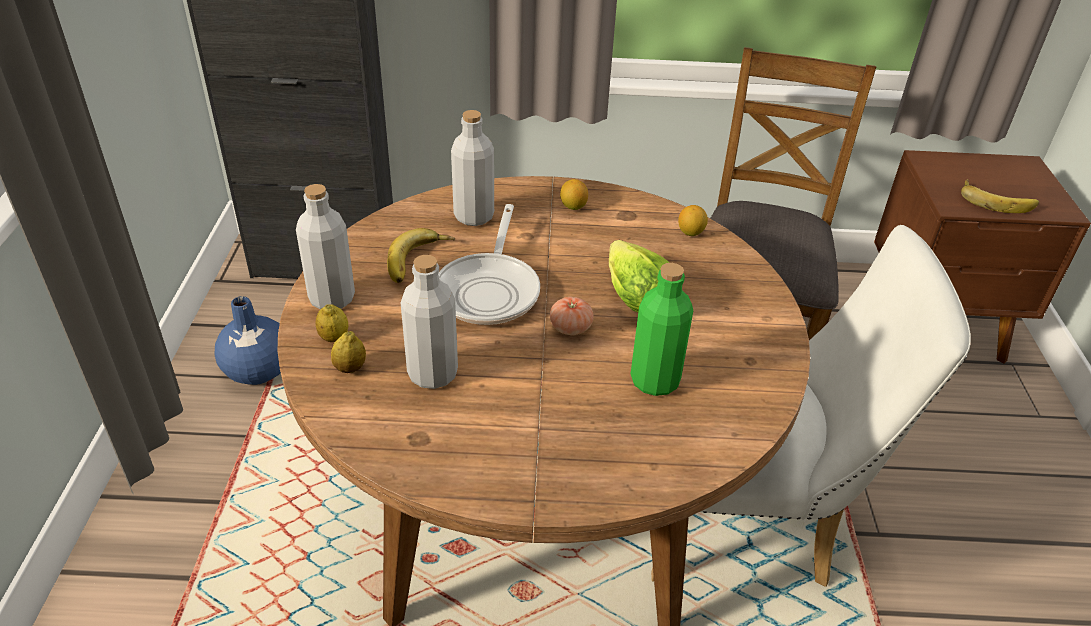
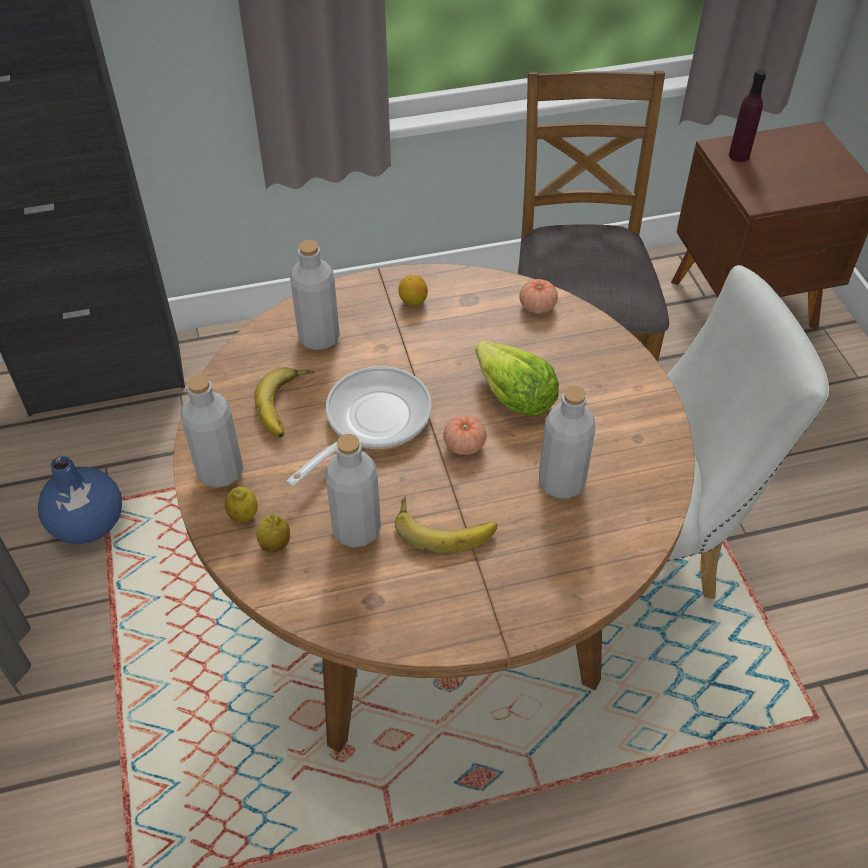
camera: 15 degrees left, 10 degrees up
(490, 290) = (371, 421): frying pan -> frying pan turned 135 degrees counterclockwise
(655, 381) = (561, 482): green bottle -> grey bottle
(690, 233) = (537, 306): lemon -> tomato
(944, 168) = (739, 155): none -> purple bottle
(996, 200) = (795, 185): banana -> banana (445, 526)

